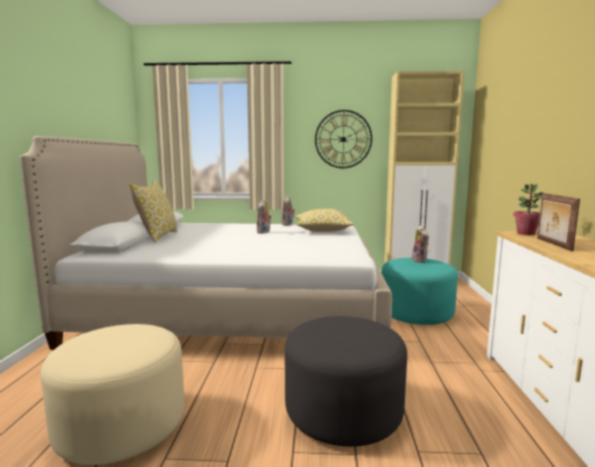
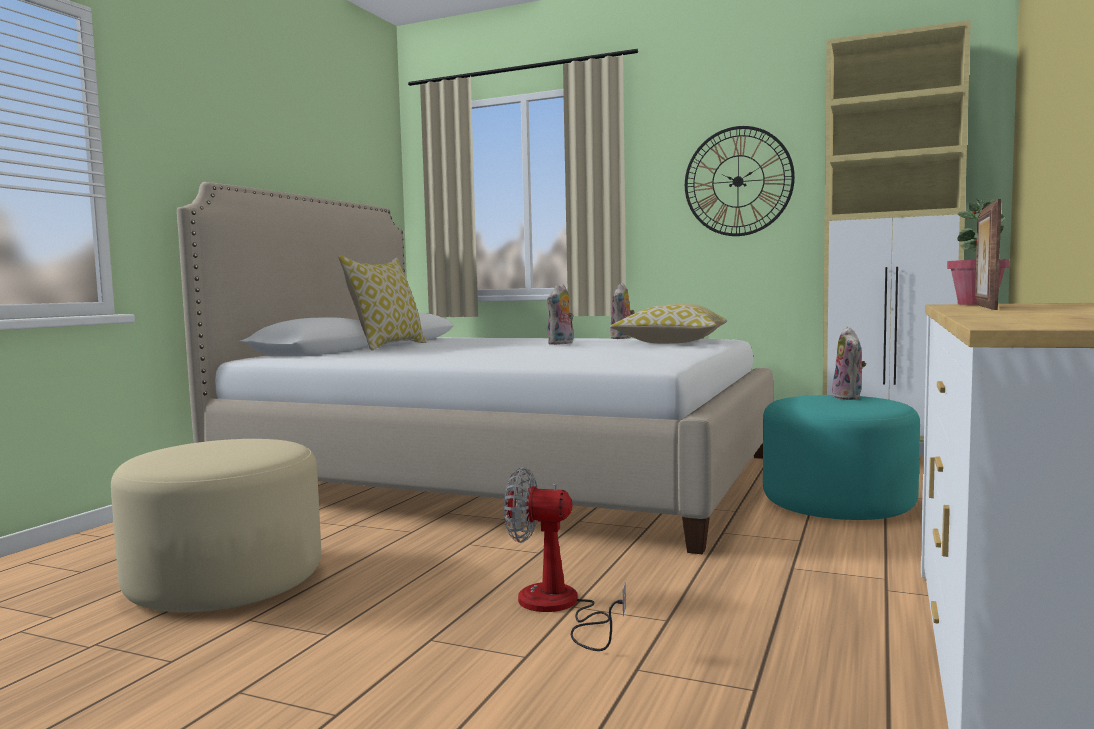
camera: 20 degrees right, 5 degrees down
(343, 411) = (558, 608): grey ottoman -> fan

